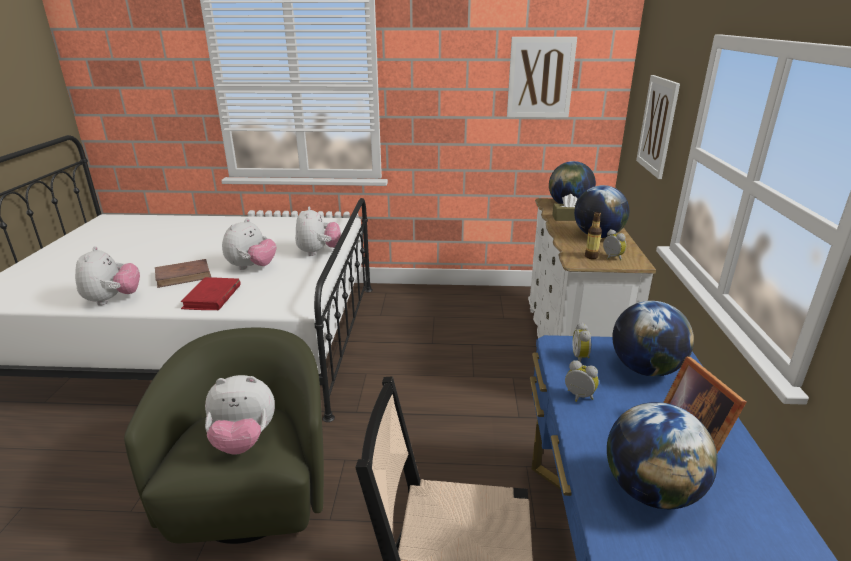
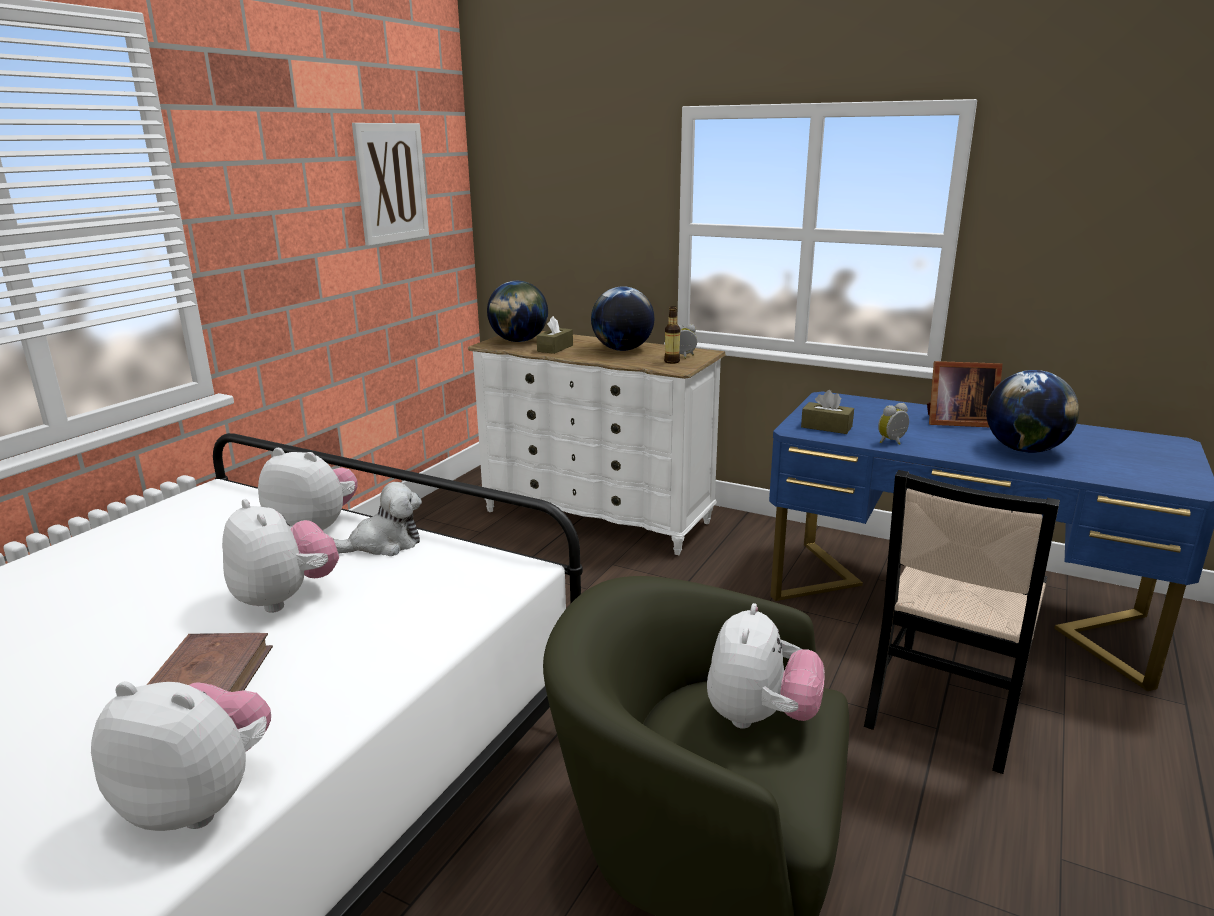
camera: 65 degrees left, 5 degrees down
(212, 297) = (369, 651): red book -> none
(312, 270) = (383, 544): none -> plush toy
(581, 357) = (826, 427): alarm clock -> brown tissue box
(645, 369) = (857, 412): globe -> none
(657, 125) = (581, 219): picture -> none

